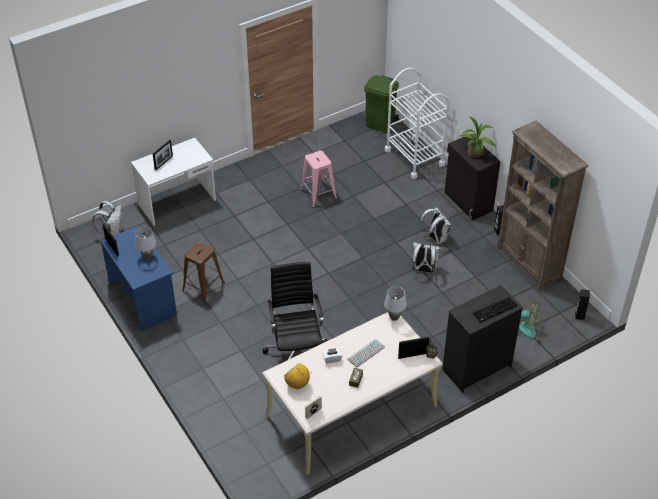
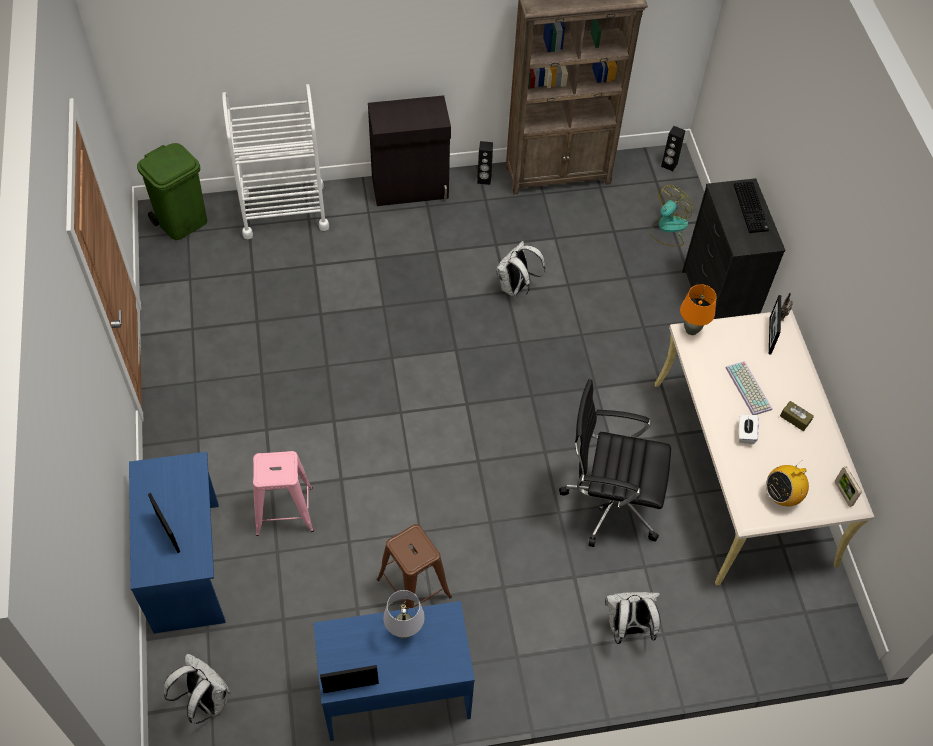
camera: 70 degrees left, 10 degrees up
(177, 202) = (189, 566): white desk -> blue desk
(318, 194) = (290, 356): pink stool -> pink stool (284, 511)
(394, 317) = (691, 330): grey table lamp -> orange table lamp
(435, 238) = (462, 251): white backpack -> white backpack (627, 628)
(476, 154) = (414, 113): potted plant -> none

